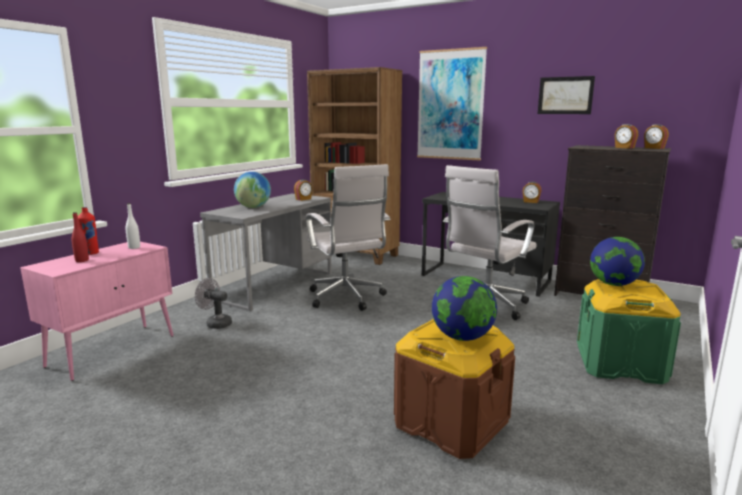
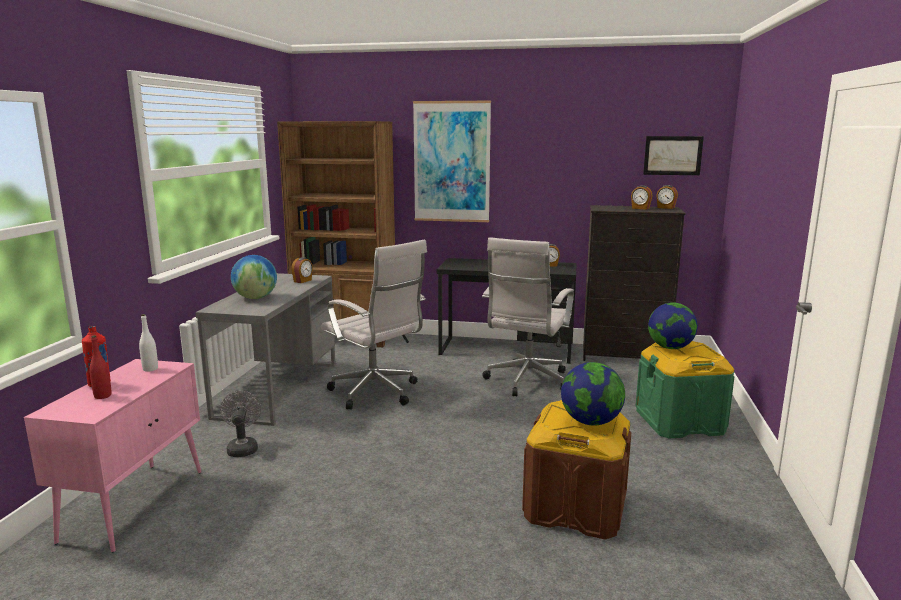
camera: 20 degrees left, 0 degrees up
(215, 323) = (242, 448): grey fan -> grey fan turned 75 degrees clockwise
(565, 95) = (575, 154): picture -> picture (672, 155)

